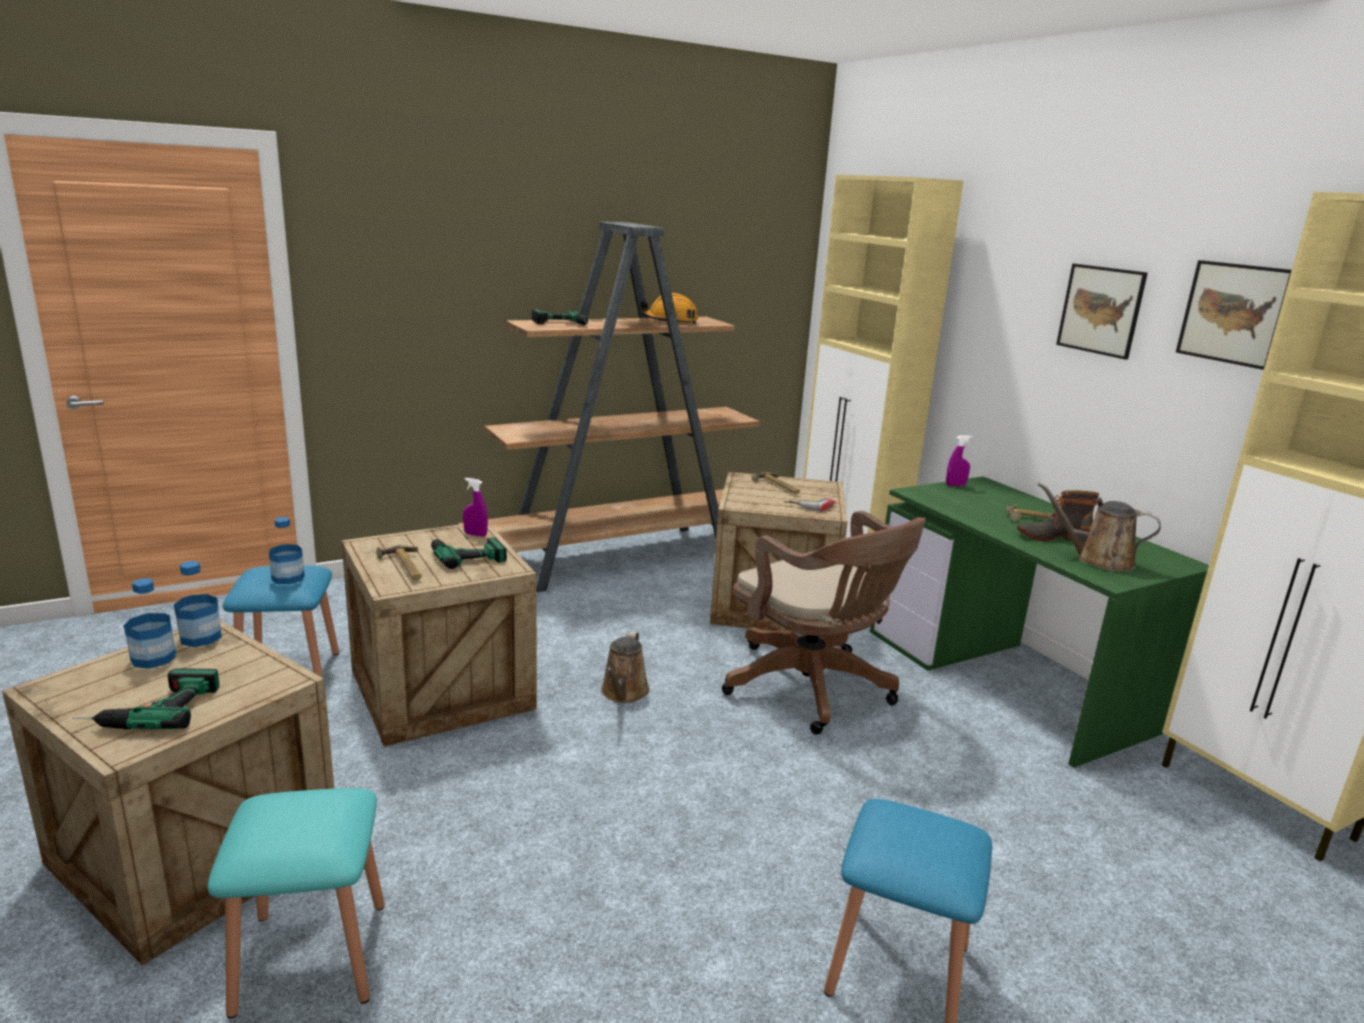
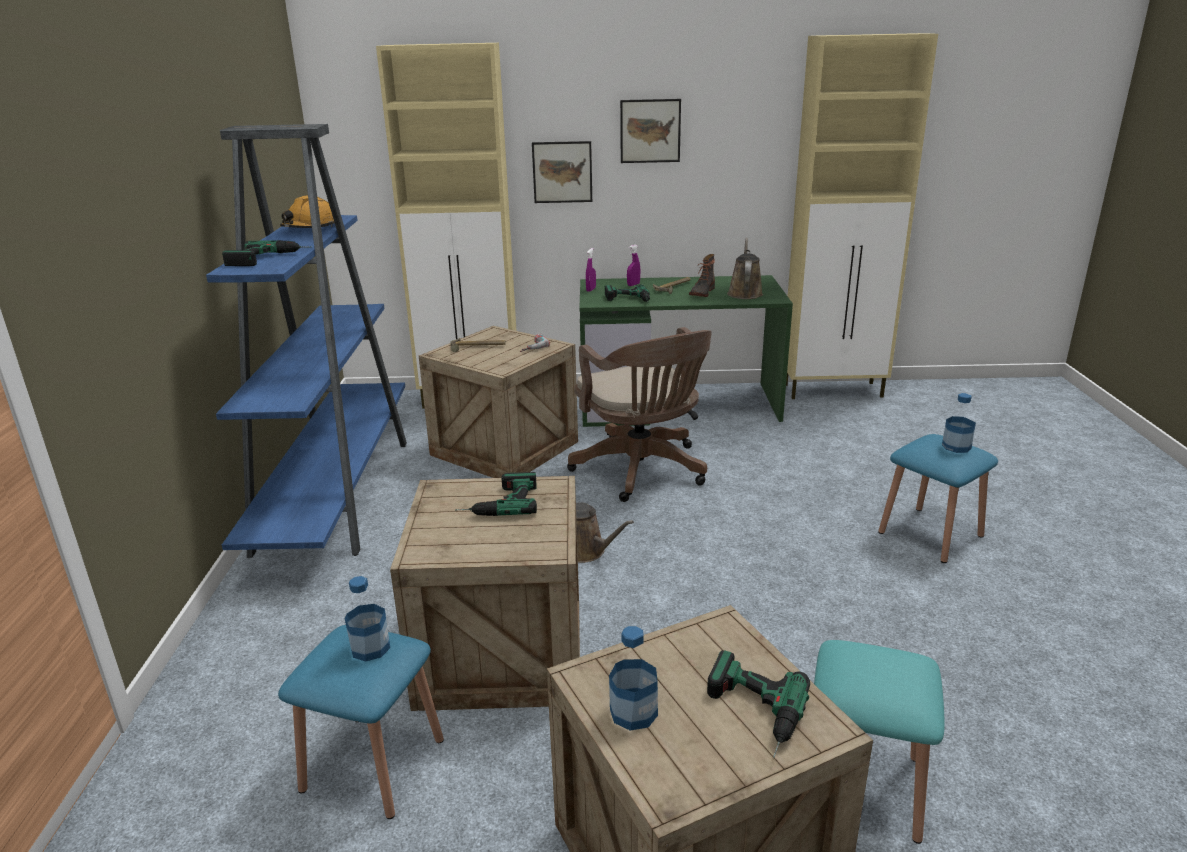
camera: 60 degrees left, 5 degrees up
(201, 637) = (598, 678): bottle -> bottle (956, 446)
(403, 567) = (505, 539): hammer -> none
(475, 535) = (454, 490): purple spray bottle -> purple spray bottle (633, 285)
(622, 557) = (336, 492): brown bookcase -> blue bookcase
(813, 689) = (643, 471): brown office chair -> brown office chair turned 75 degrees clockwise
(952, 505) = (628, 300): none -> power drill
(1098, 560) = (744, 293): brown watering can -> brown watering can turned 135 degrees clockwise
(1233, 313) = (745, 117): picture -> picture (562, 172)

